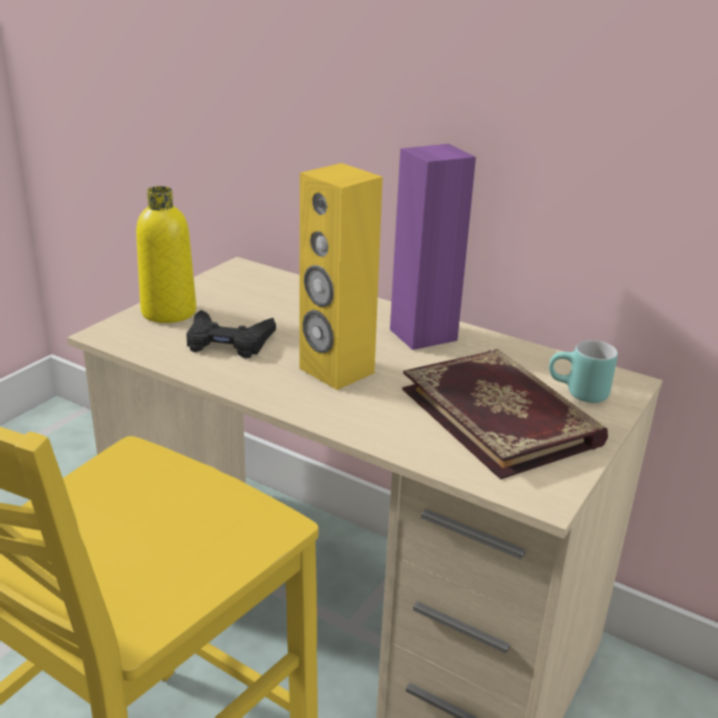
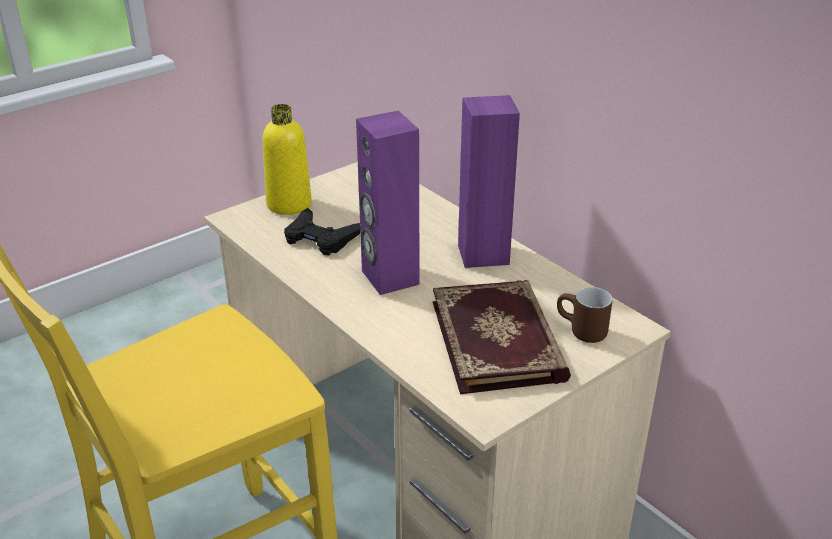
camera: 20 degrees right, 5 degrees up
(336, 371) = (389, 278): yellow speaker -> purple speaker
(578, 394) = (580, 332): turquoise mug -> brown mug

